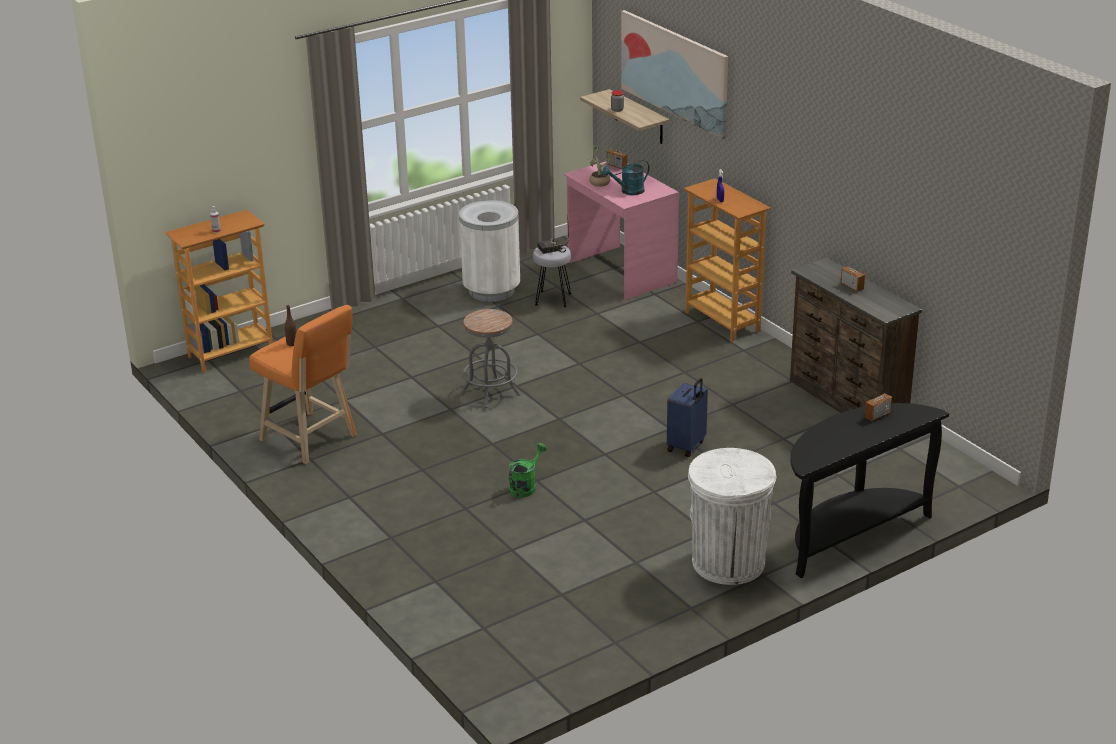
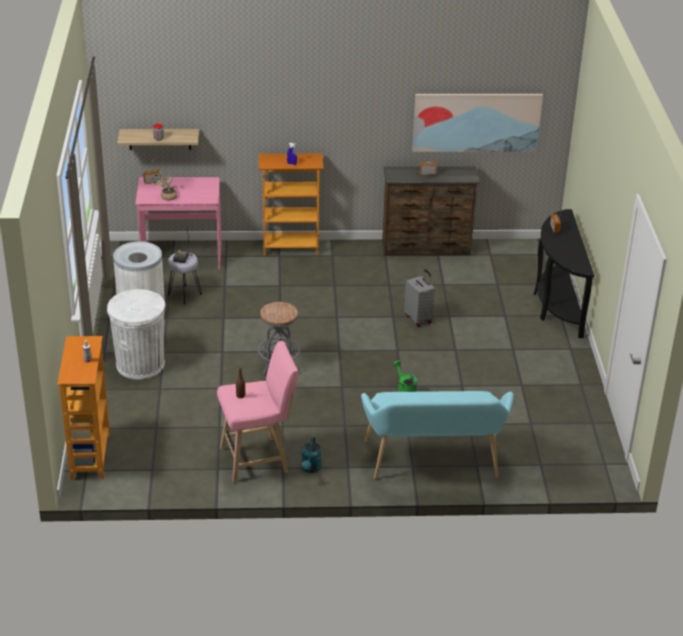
camera: 60 degrees left, 5 degrees up
(311, 440) = (258, 459): orange stool -> pink stool
(410, 549) = (433, 463): none -> turquoise bench
(628, 191) = (195, 192): turquoise watering can -> turquoise watering can (310, 468)
(673, 72) = (202, 93): picture -> picture (476, 122)
(687, 446) = (418, 319): blue suitcase -> grey suitcase
(728, 562) = (549, 354): white trash can -> white trash can (140, 364)

